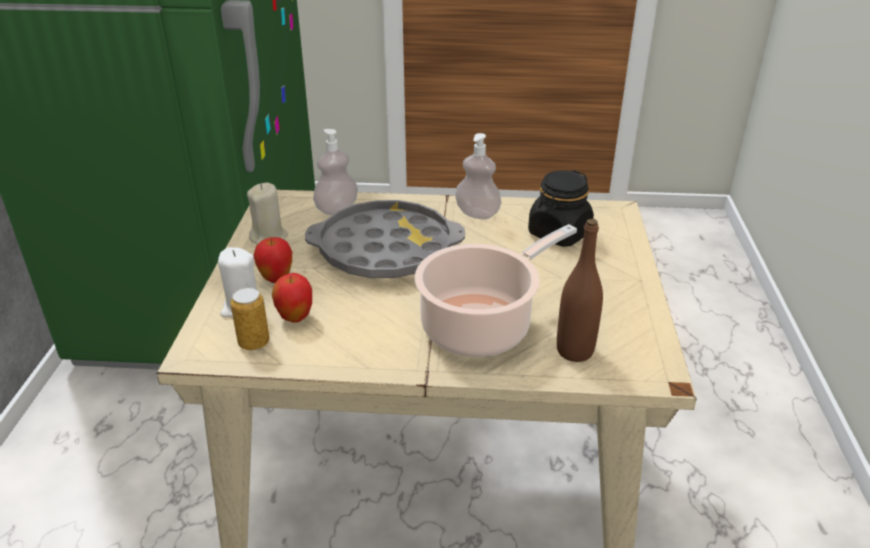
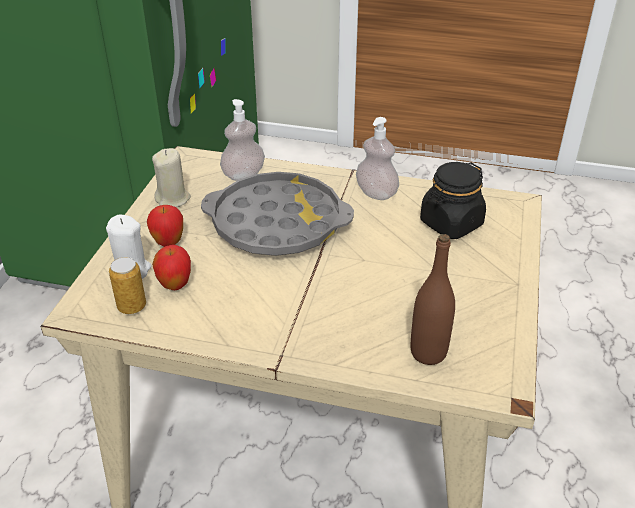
camera: 10 degrees right, 5 degrees up
(481, 325) = (346, 314): cooking pot -> none

